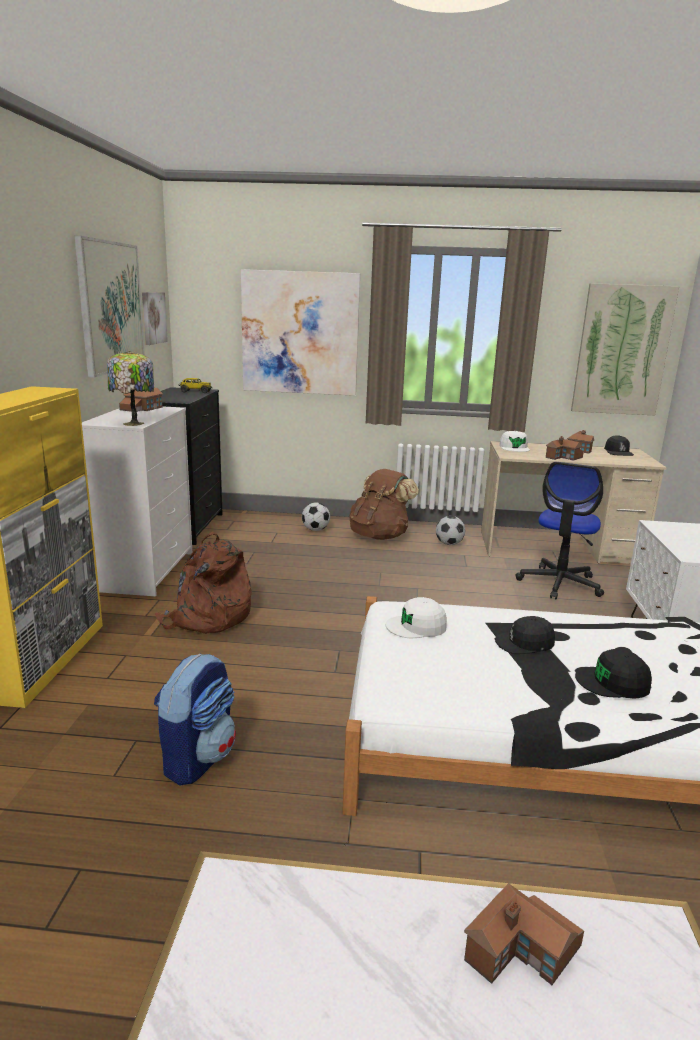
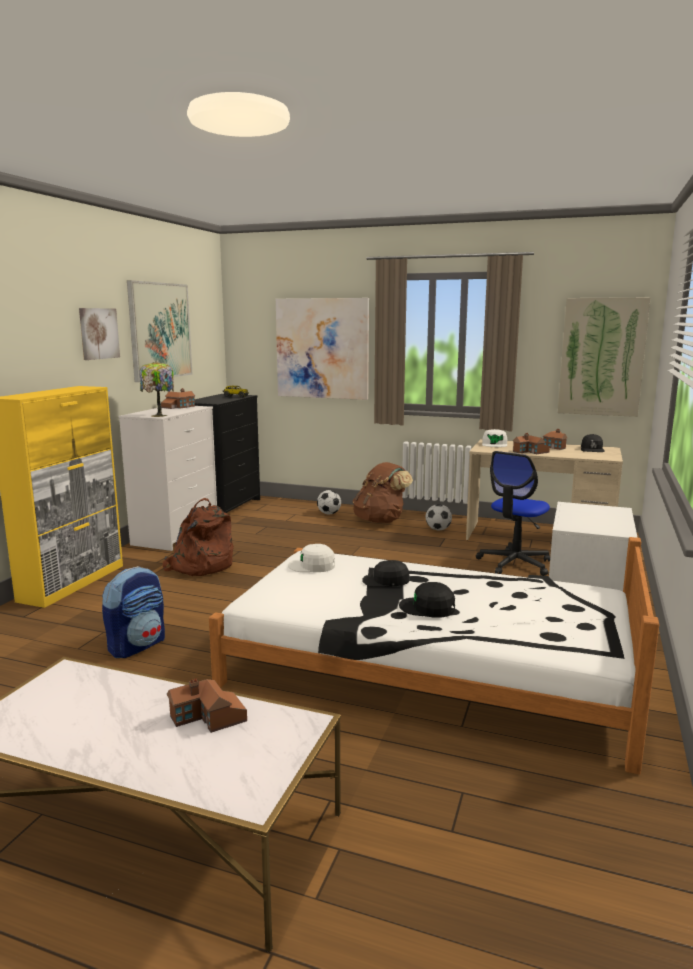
camera: 15 degrees right, 5 degrees down
(153, 318) = (204, 338): picture -> picture (98, 333)

